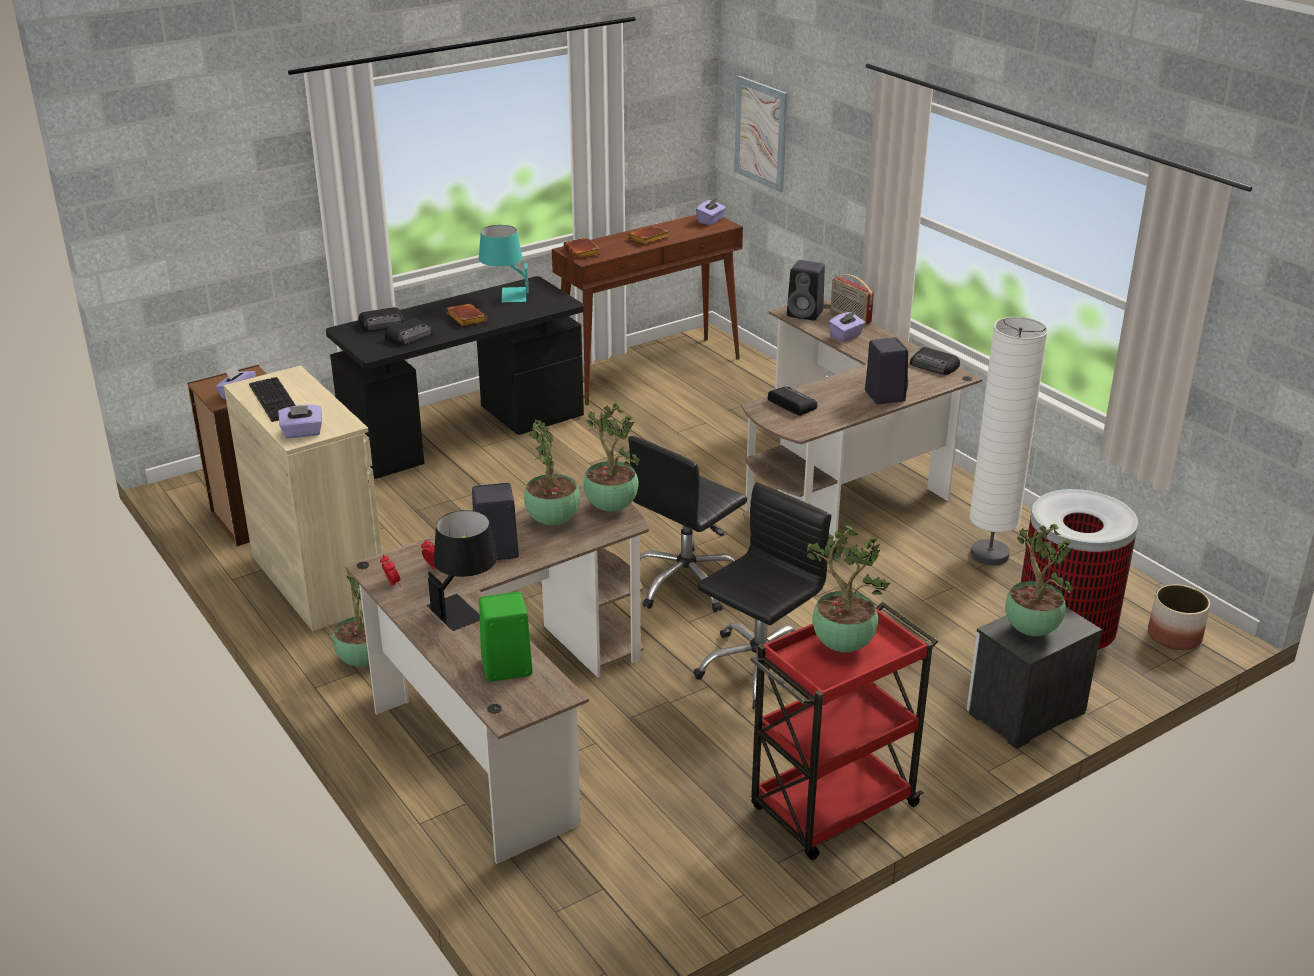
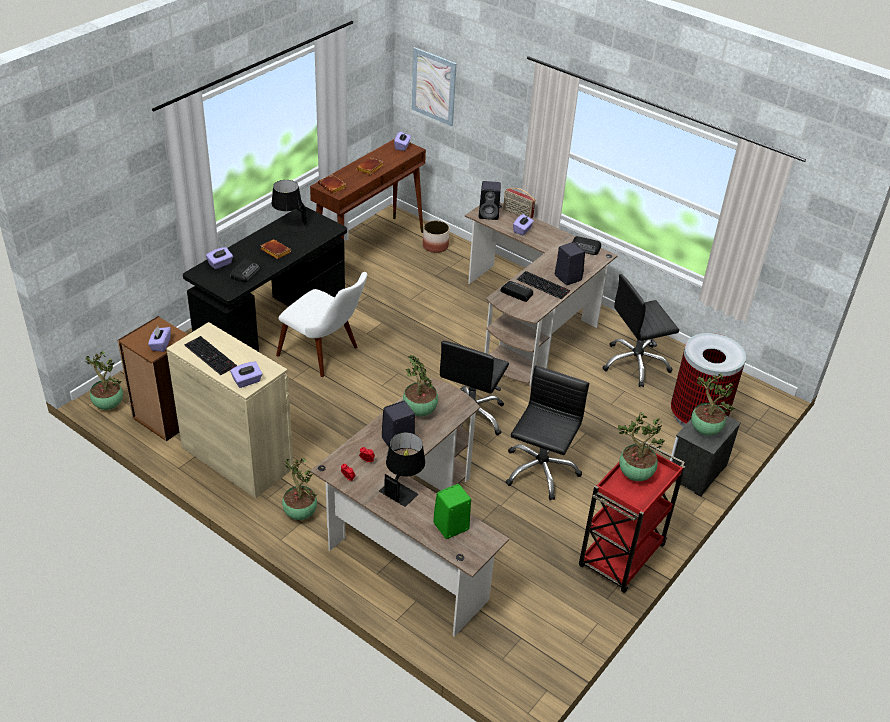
camera: 20 degrees left, 10 degrees up
(383, 324) = (220, 264): radio -> purple tissue box
(505, 295) = (290, 226): turquoise table lamp -> black table lamp
(516, 479) = (326, 354): none -> white chair
(610, 507) = (448, 394): potted plant -> potted plant (108, 405)
(841, 400) = (544, 285): none -> keyboard
(989, 555) = (635, 364): white floor lamp -> black office chair
(1174, 636) = (754, 404): planter -> planter (435, 246)

